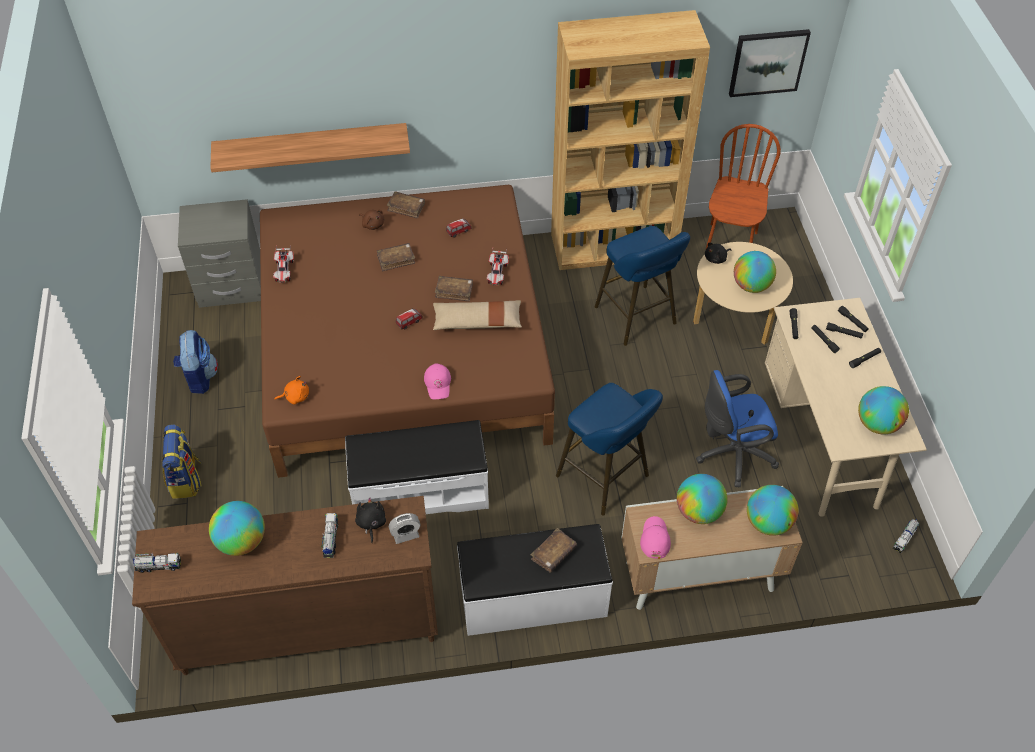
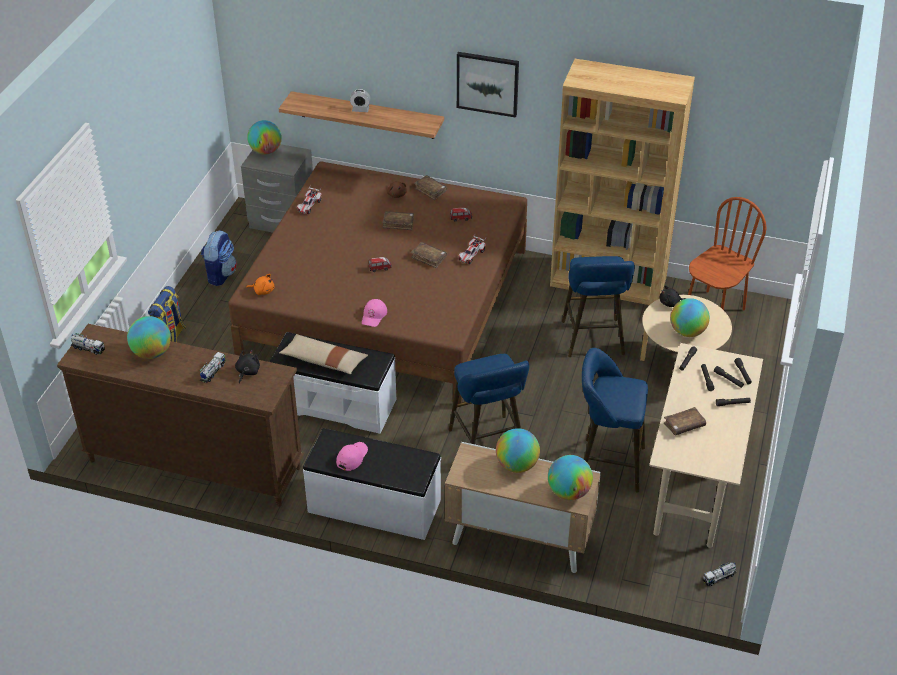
camera: 25 degrees right, 10 degrees down
(405, 535) = (267, 387): alarm clock -> alarm clock (360, 109)
(477, 322) = (433, 284): beige pillow -> beige pillow (324, 361)
(553, 553) = (389, 460): brown book -> brown book (684, 425)
(654, 538) = (468, 470): pink cap -> pink cap (352, 457)
(731, 454) = (606, 464): blue office chair -> blue stool
(768, 62) = (764, 143): picture -> picture (487, 83)
(877, 424) = (709, 452): globe -> globe (266, 151)

